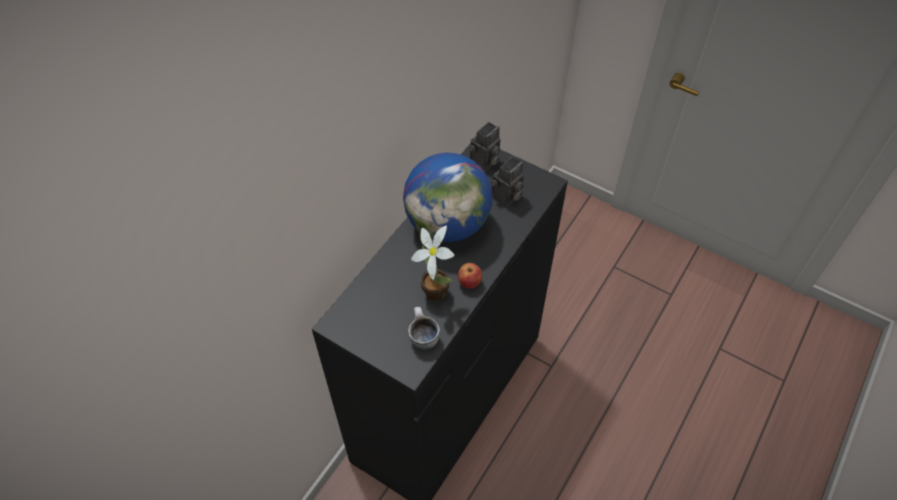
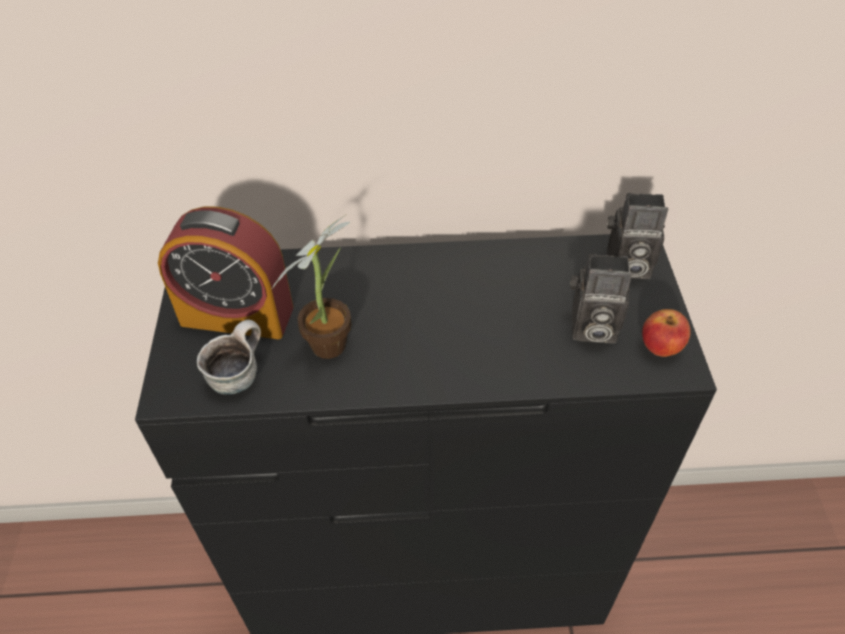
camera: 55 degrees right, 5 degrees down
(384, 320) = (237, 315): none -> alarm clock
(448, 224) = (466, 290): globe -> none
(469, 282) = (383, 375): apple -> apple (661, 347)

